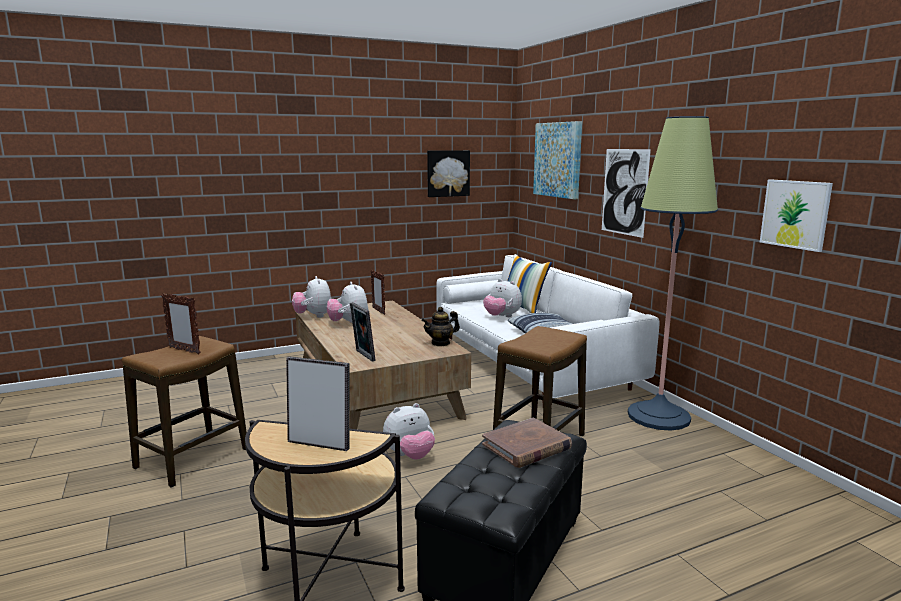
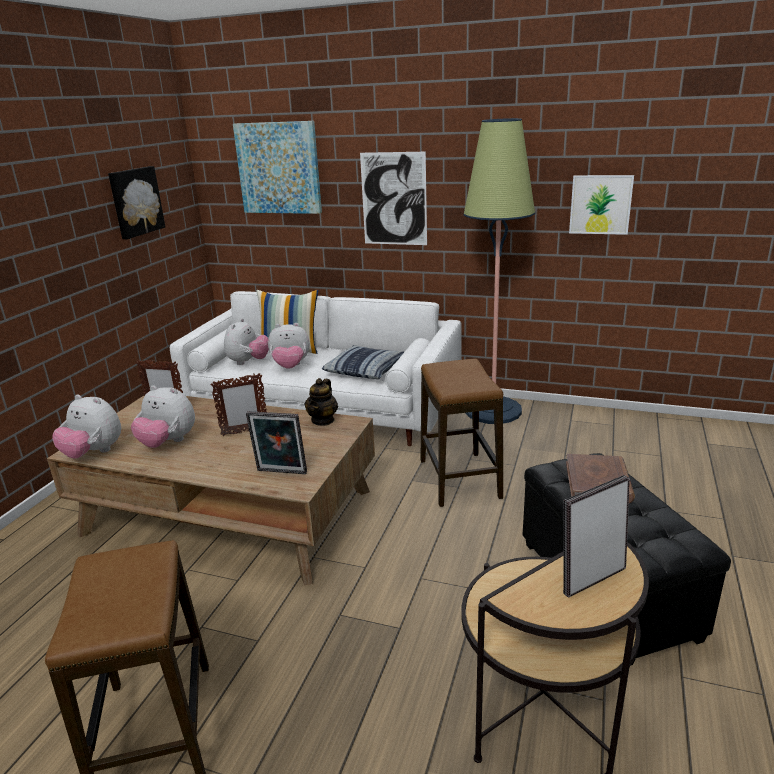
camera: 45 degrees left, 10 degrees up
(184, 351) = (122, 587): picture frame -> picture frame (244, 432)
(410, 456) = (388, 556): plush toy -> plush toy (248, 362)

